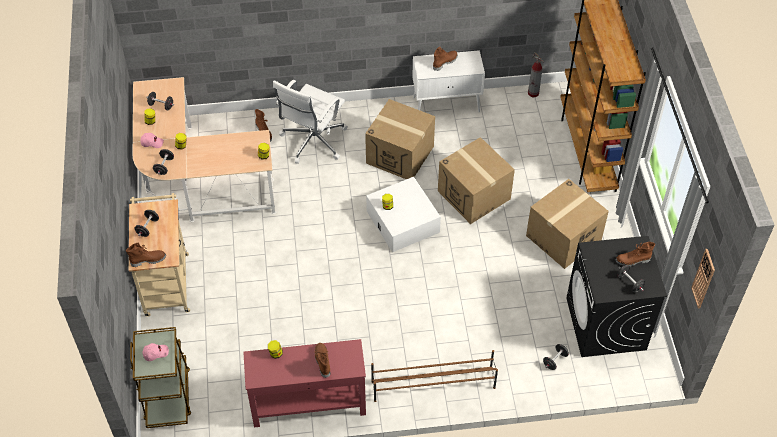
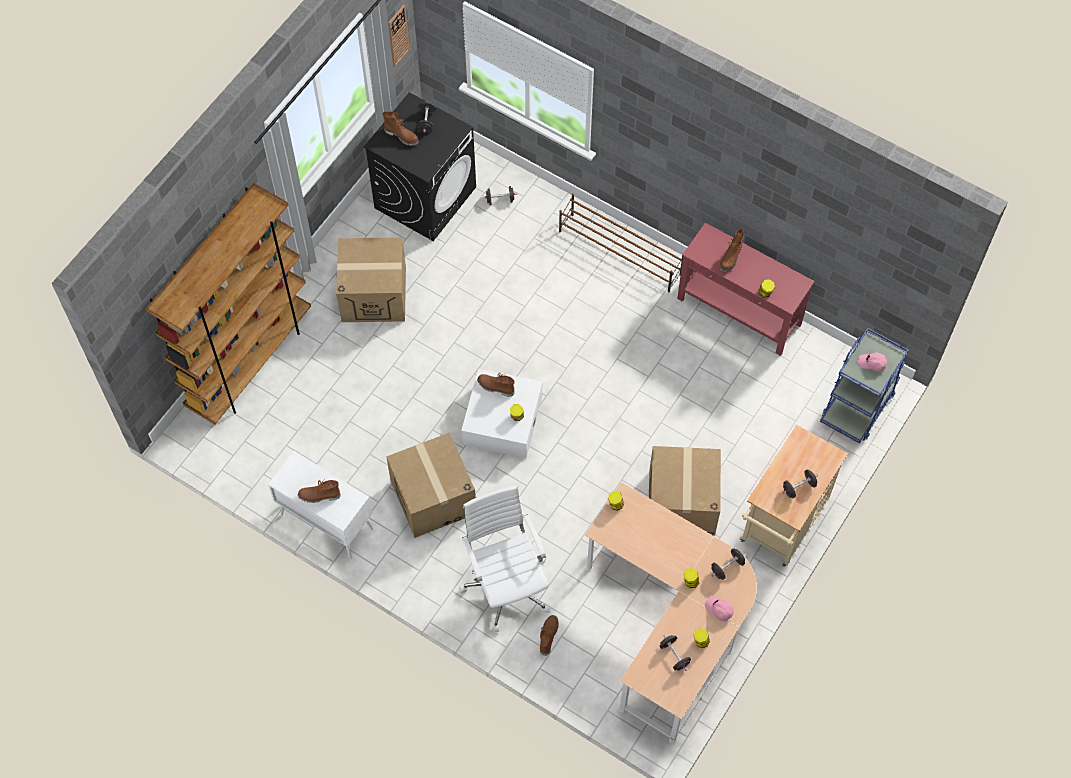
camera: 140 degrees left, 10 degrees up
(148, 260) = (822, 450): brown boot -> brown boot (495, 387)
(168, 396) = (858, 405): brown cart -> blue cart
(312, 141) = (507, 584): white office chair -> white office chair turned 90 degrees counterclockwise
(474, 195) = (407, 397): cardboard box -> cardboard box (681, 502)
(533, 93) = (225, 466): fire extinguisher -> none

